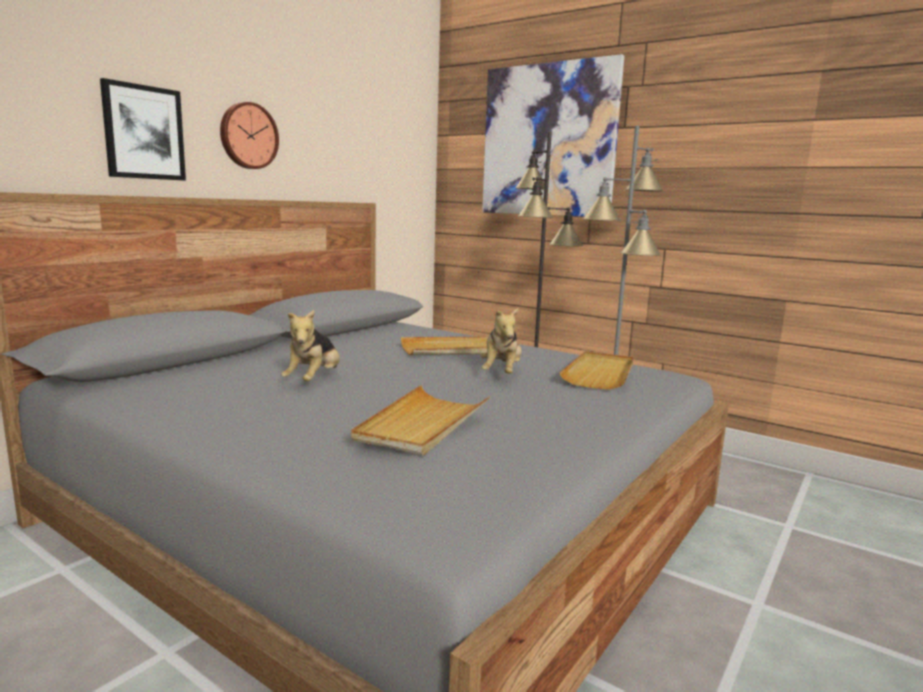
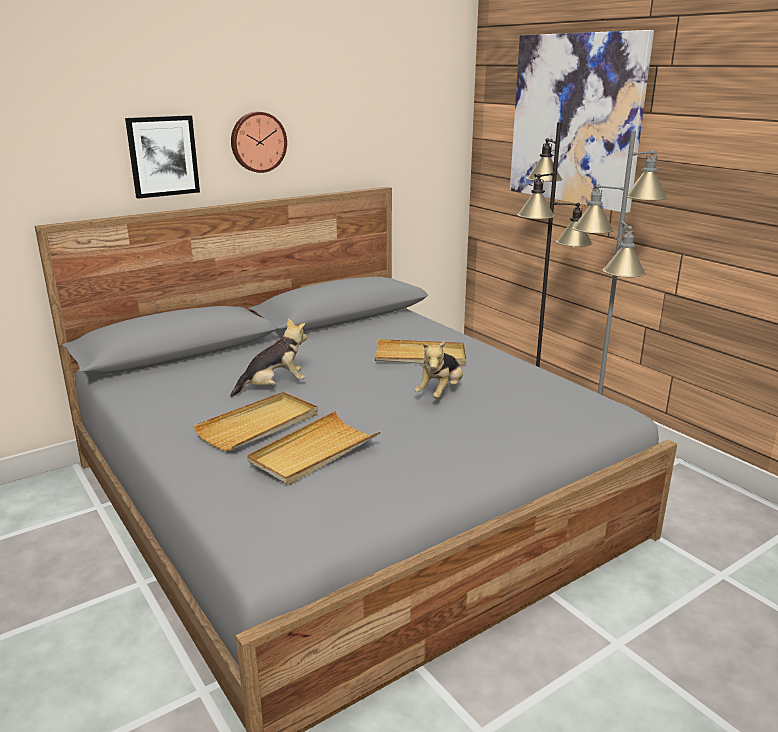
camera: 20 degrees right, 10 degrees up
(314, 380) = (274, 387): plush toy -> plush toy turned 150 degrees counterclockwise
(600, 374) = (534, 403): beige tray -> beige tray (259, 425)

